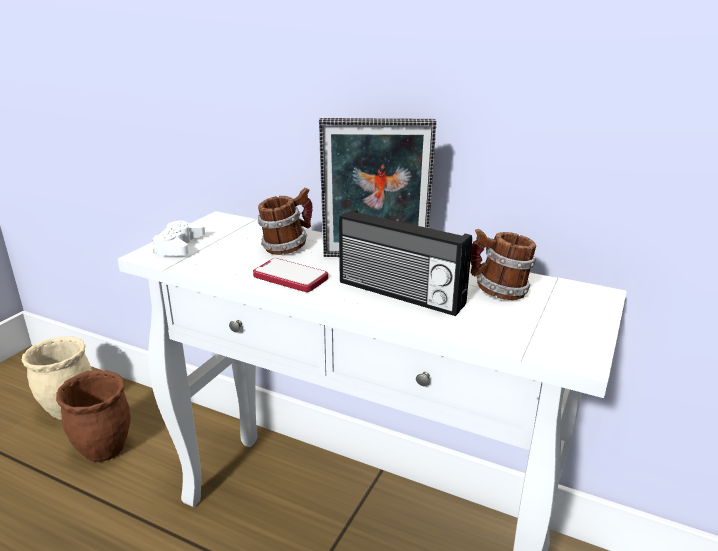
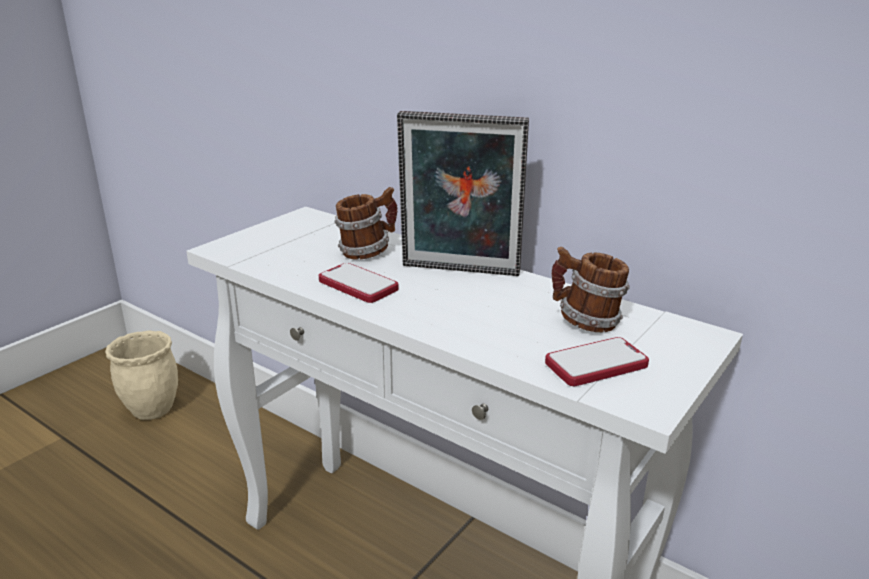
camera: 10 degrees right, 0 degrees up
(103, 451) = (177, 458): brown planter -> none
(179, 246) = (253, 242): white game controller -> none
(399, 294) = (470, 314): radio -> none
(523, 327) = (596, 364): none -> phone

